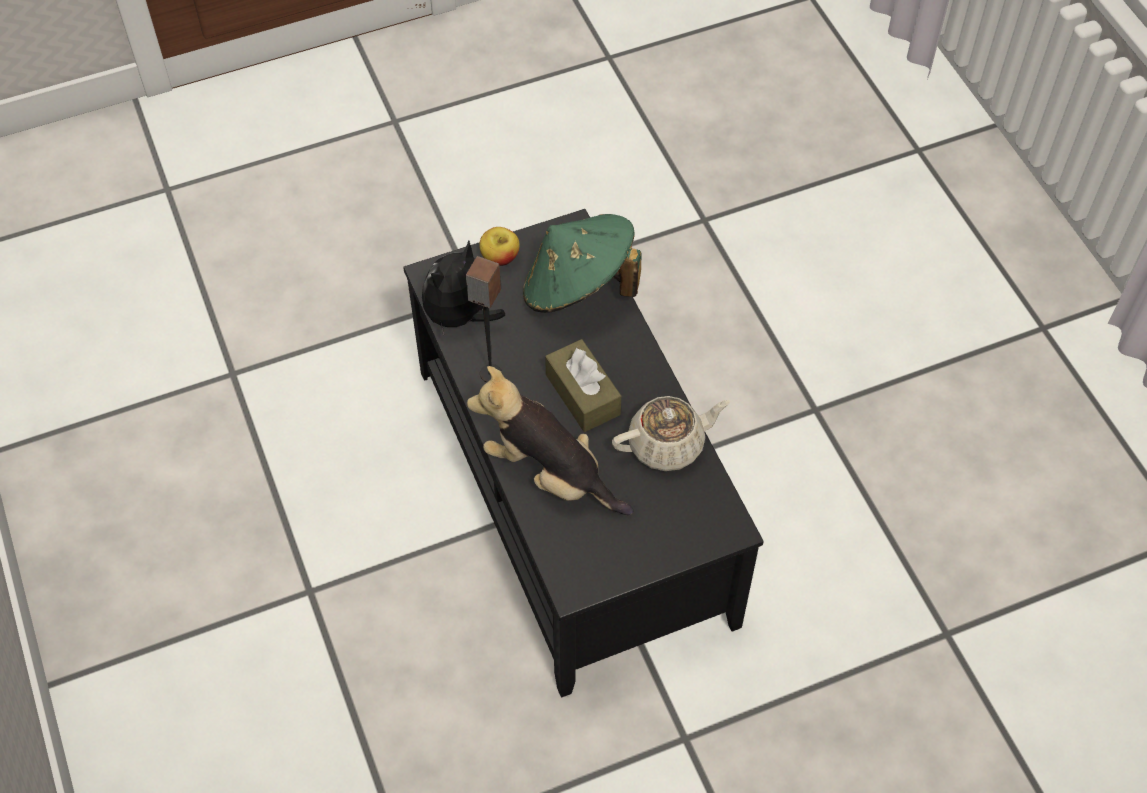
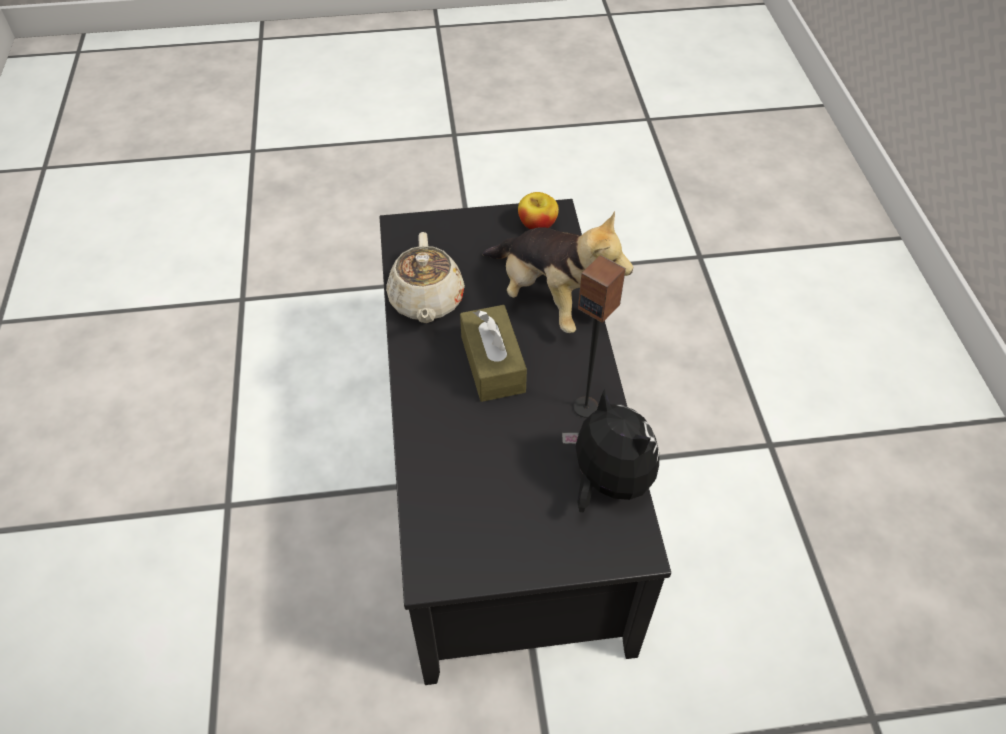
camera: 165 degrees left, 5 degrees down
(461, 317) = (607, 482): plush toy -> plush toy turned 90 degrees counterclockwise
(500, 257) = (540, 553): apple -> apple (537, 224)
(578, 288) = (455, 485): green hat -> none
(667, 444) = (426, 301): beige teapot -> beige teapot turned 90 degrees counterclockwise

